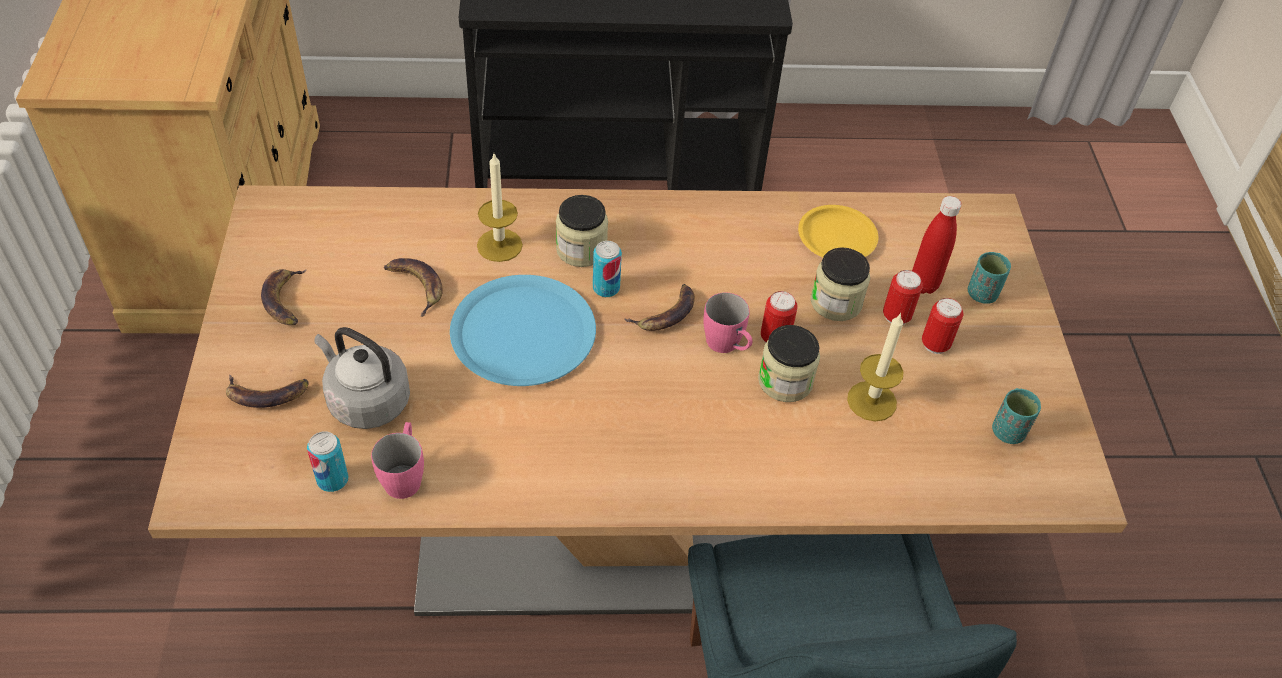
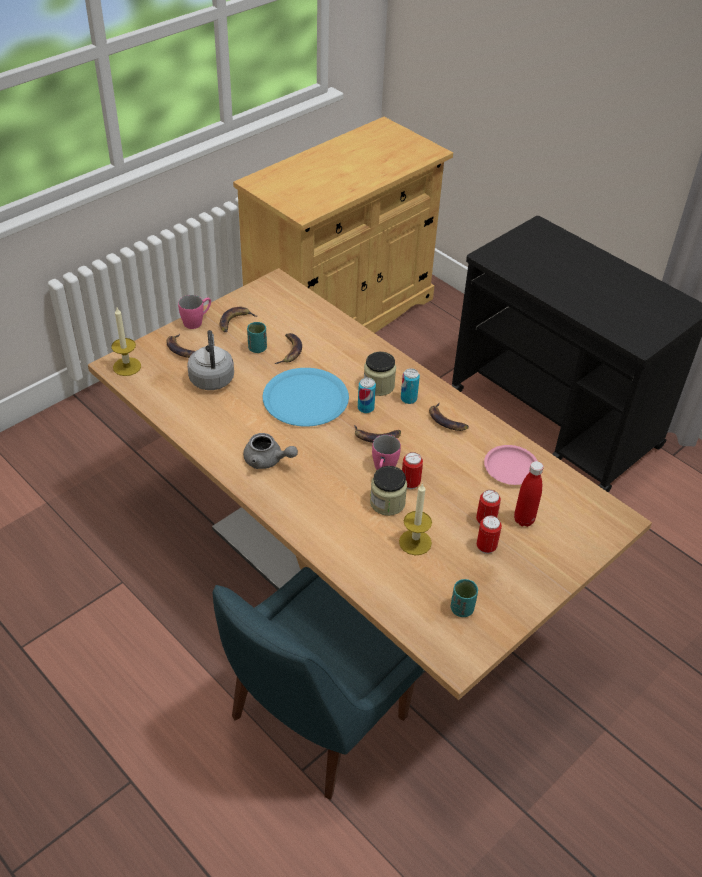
camera: 50 degrees right, 5 degrees down
(332, 480) = (162, 395): can -> can (408, 399)
(404, 475) = (187, 413): pink mug -> pink mug (197, 321)
(499, 245) = (346, 359): candle -> candle (127, 366)
(592, 448) = (267, 461): none -> grey teapot
(707, 235) = (446, 421): none -> banana
(836, 302) = (464, 492): jar -> none
(837, 237) = (511, 468): yellow plate -> pink plate
(982, 294) = (549, 548): turquoise cup -> turquoise cup (257, 348)

